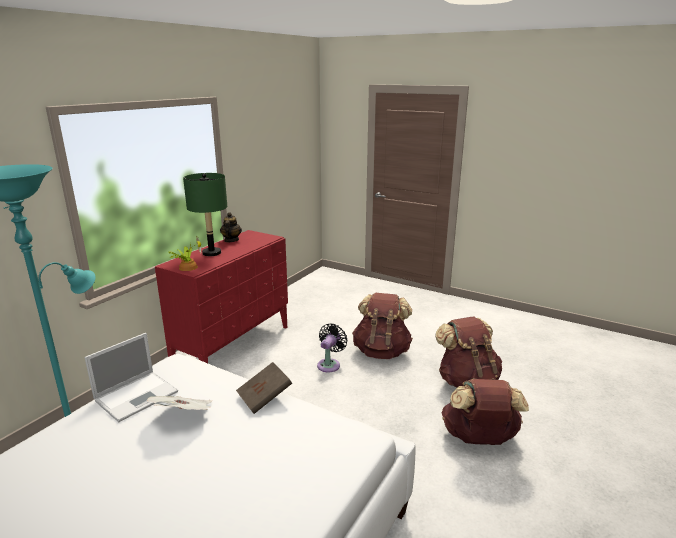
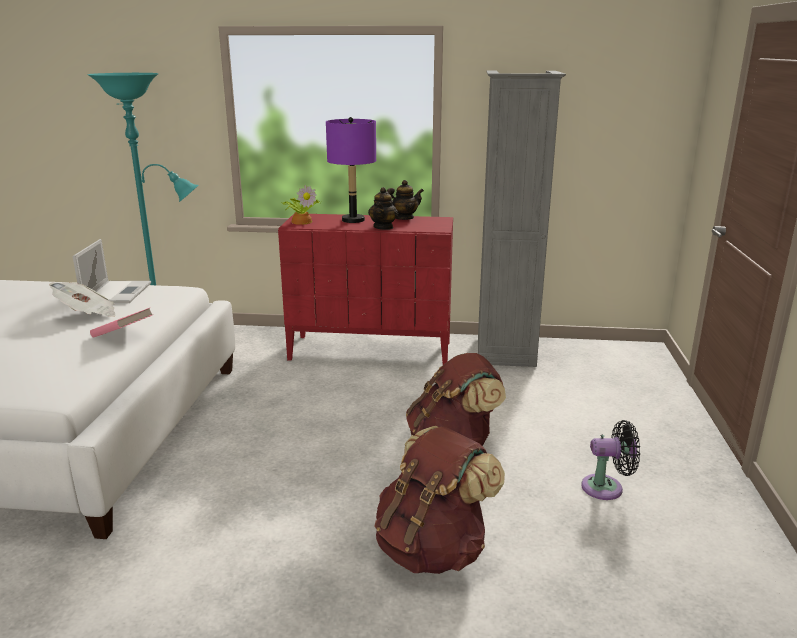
camera: 65 degrees right, 0 degrees up
(137, 395) = (117, 292): laptop -> laptop turned 105 degrees counterclockwise
(211, 253) = (353, 220): green table lamp -> purple table lamp
(245, 249) = (383, 227): none -> teapot
(264, 398) = (123, 335): brown book -> pink book
(287, 304) = (506, 351): none -> grey cabinet
(330, 364) = (383, 417): black fan -> black fan (606, 488)
(479, 439) = (277, 585): brown backpack -> none

